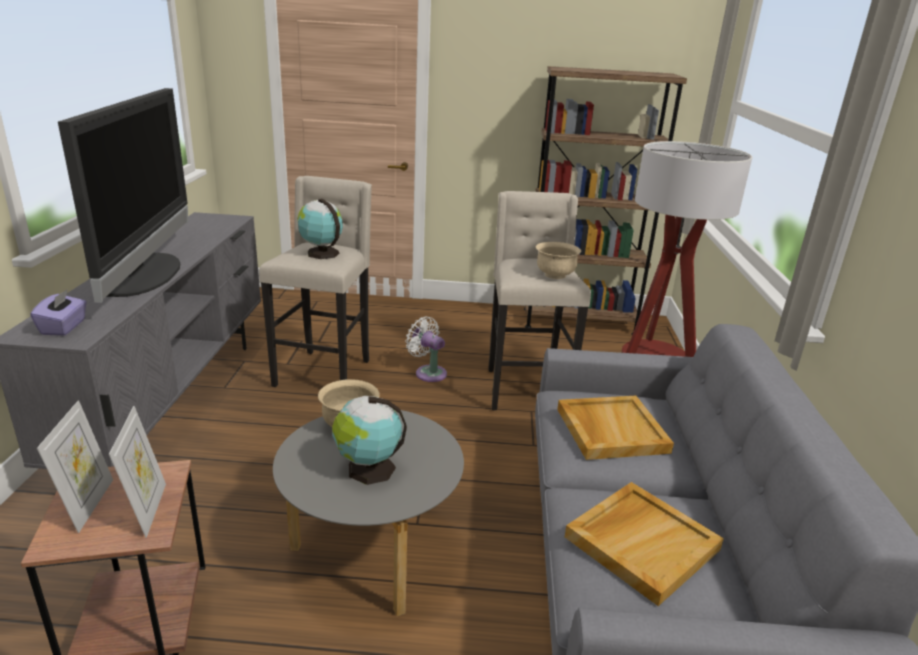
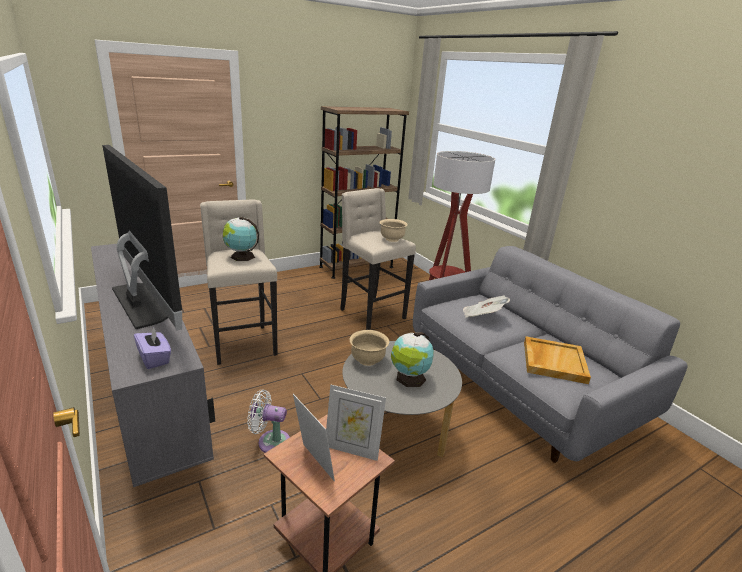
camera: 35 degrees left, 0 degrees up
(147, 510) = (352, 449): picture frame -> picture frame turned 150 degrees clockwise
(428, 372) = (308, 322): white fan -> white fan (270, 441)
(610, 430) = (482, 316): beige tray -> newspaper

